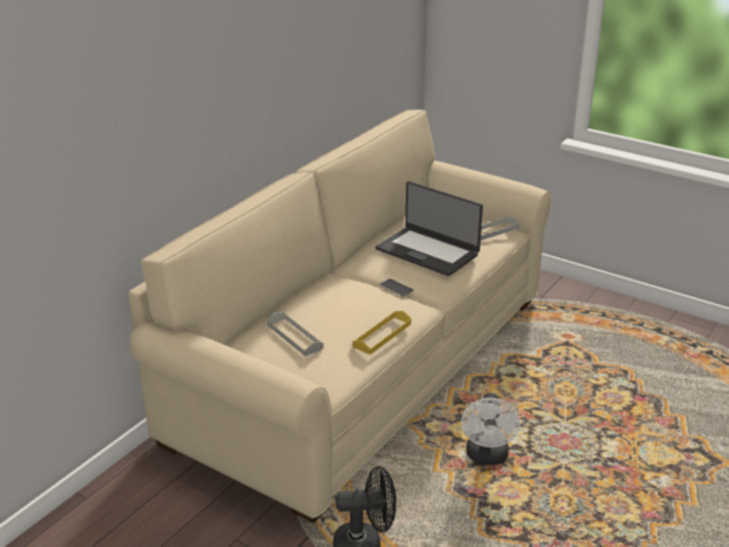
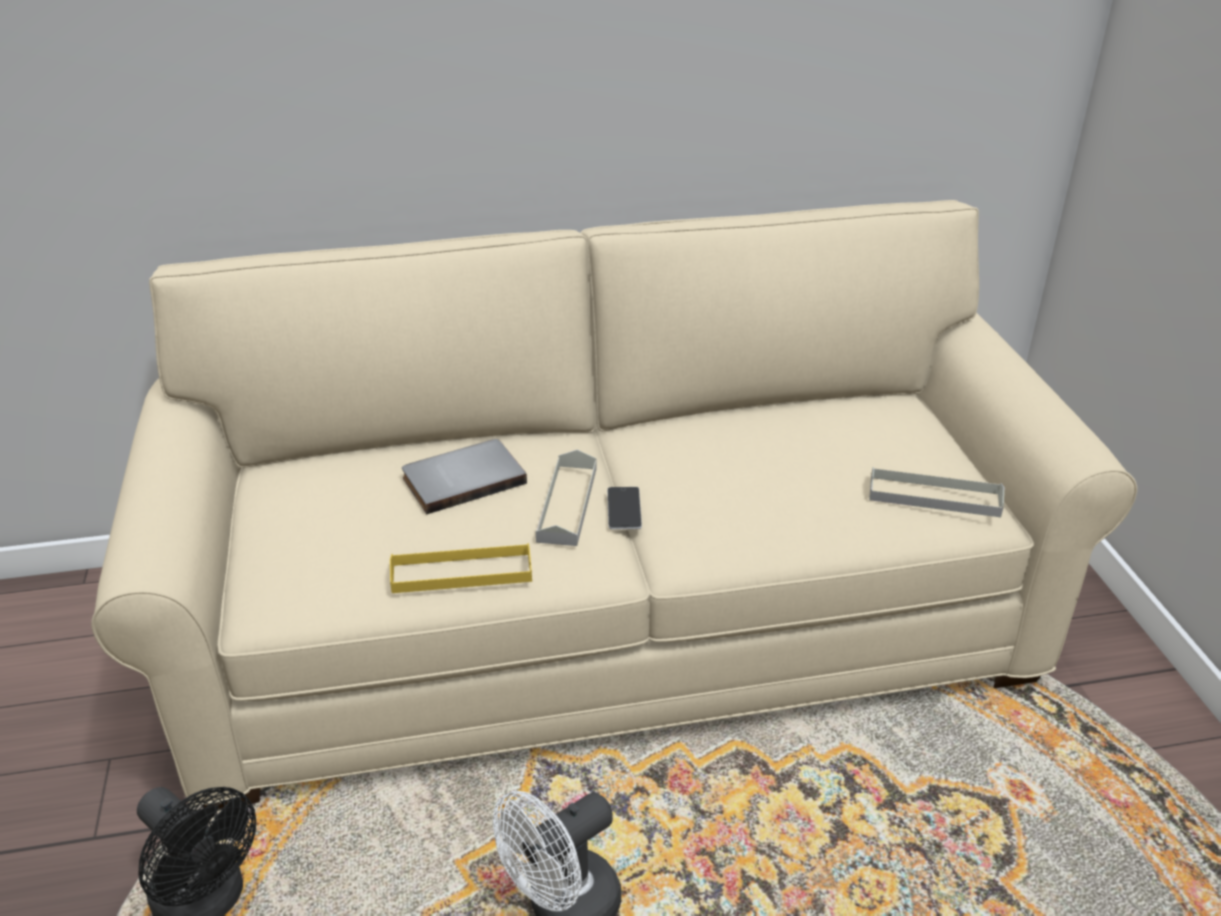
camera: 45 degrees right, 5 degrees up
(294, 336) = (353, 500): grey tray -> grey tray (567, 504)
(323, 307) = (462, 478): none -> grey book
(428, 251) = (765, 474): laptop -> none

